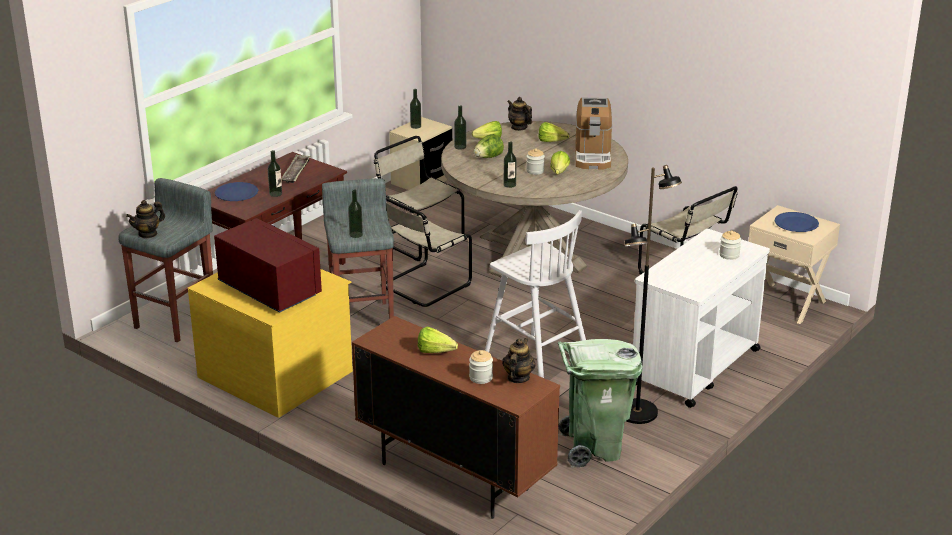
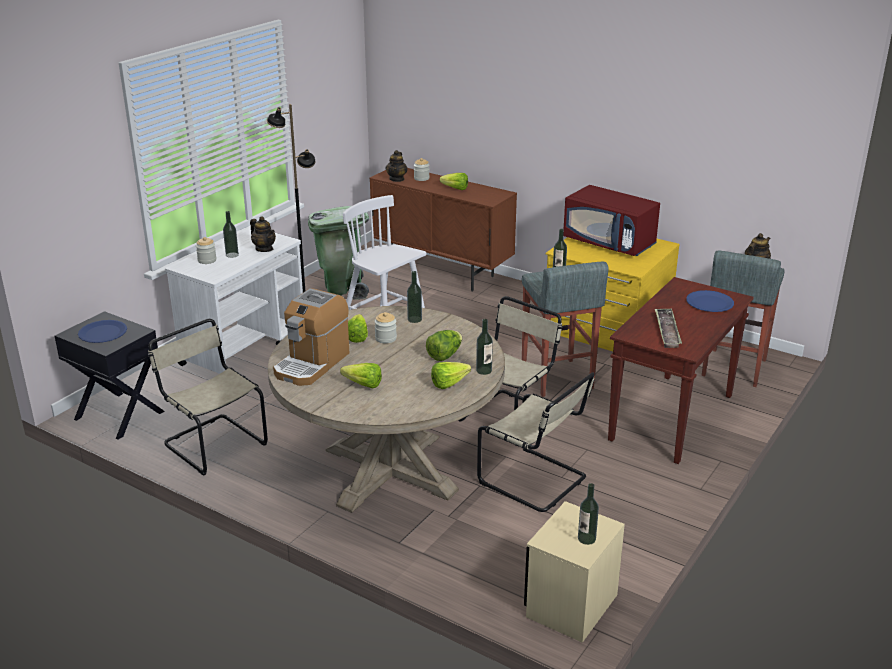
camera: 175 degrees right, 0 degrees up
(275, 194) = (667, 304): bottle -> bottle (232, 255)
(519, 127) = (409, 409): teapot -> teapot (264, 249)
(593, 156) = (312, 364): coffee machine -> coffee machine turned 150 degrees counterclockwise
(786, 302) = (118, 415): beige nightstand -> black nightstand

